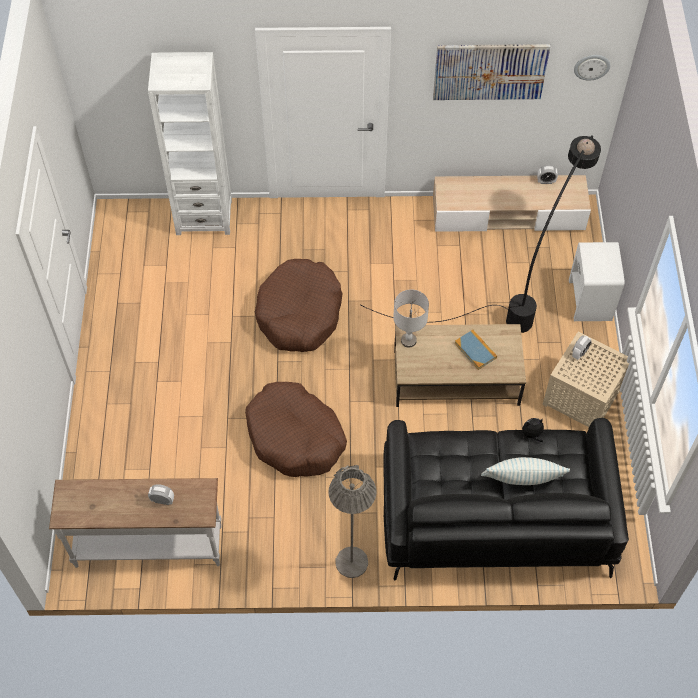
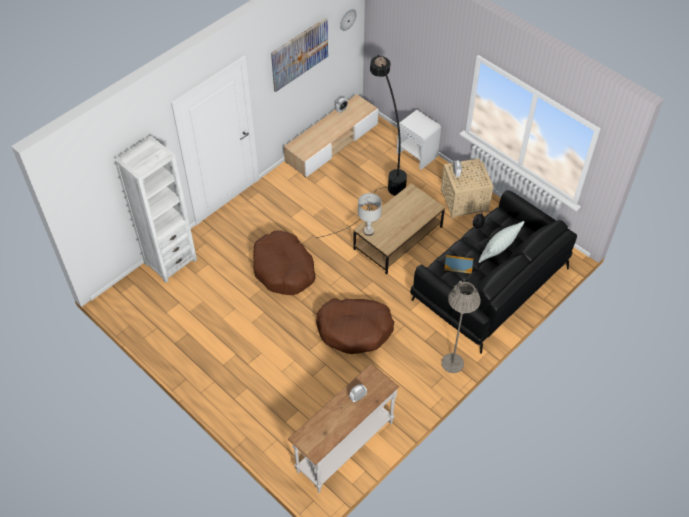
camera: 45 degrees left, 5 degrees down
(475, 350) = (405, 211): book -> book (458, 265)

